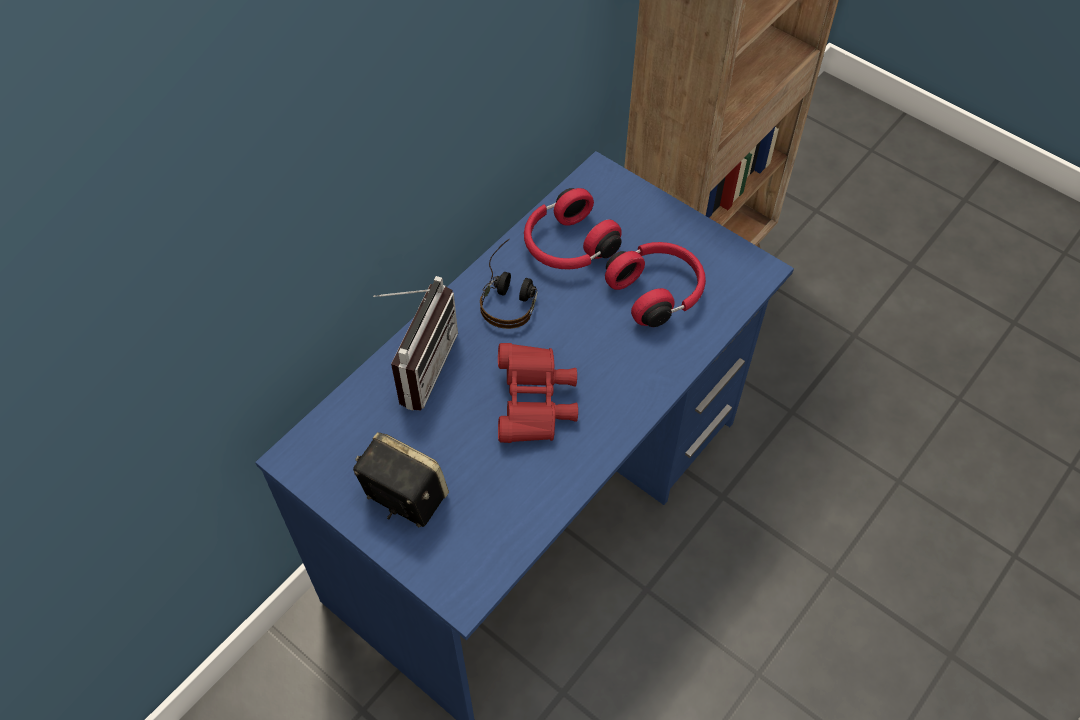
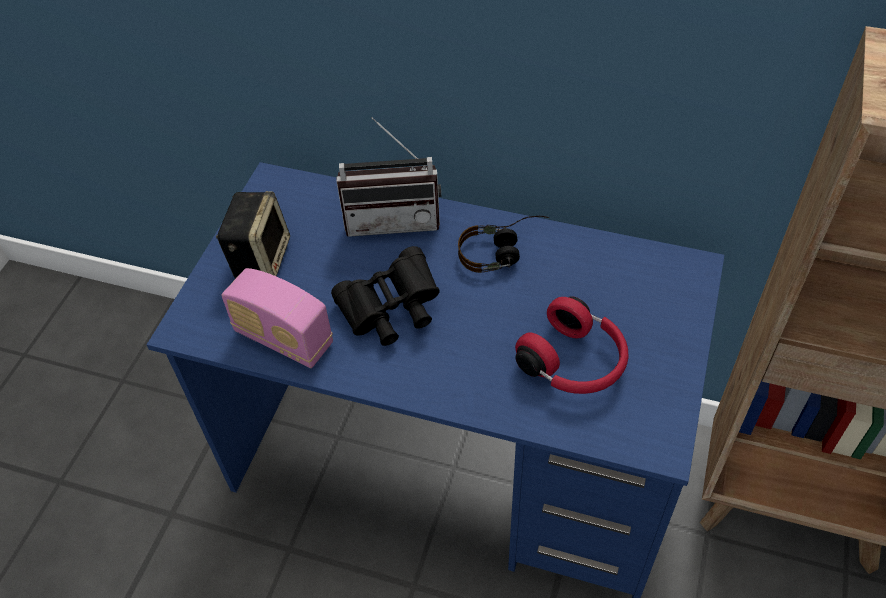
camera: 70 degrees right, 5 degrees down
(523, 504) = (283, 338): none -> radio
(535, 404) = (390, 311): red binoculars -> black binoculars
(568, 246) = (586, 273): red headphones -> none

